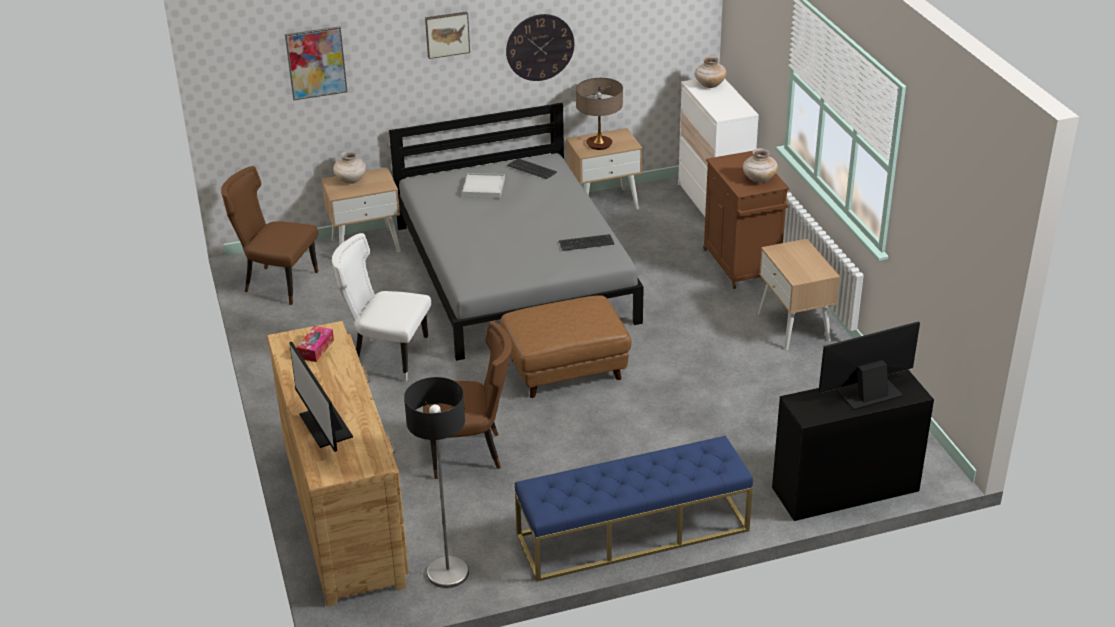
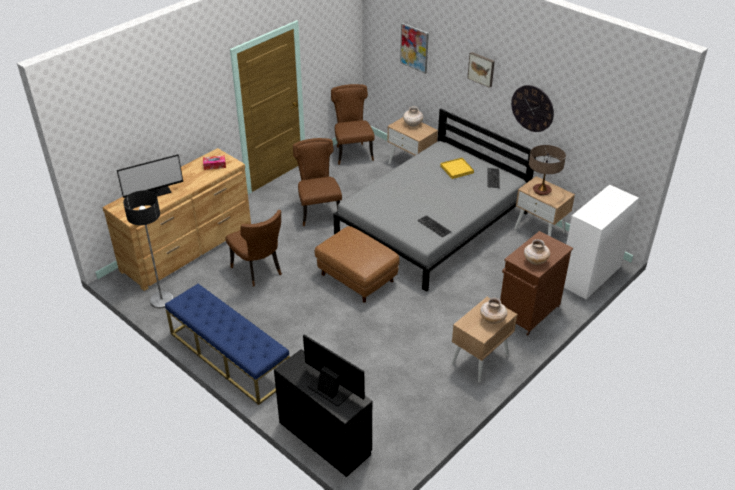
camera: 60 degrees right, 5 degrees up
(324, 426) = (153, 192): monitor -> monitor turned 150 degrees counterclockwise
(387, 357) = (318, 212): white chair -> brown chair
(484, 187) = (457, 169): white tray -> yellow tray
(709, 85) = (617, 197): beige vase -> beige vase (492, 319)

